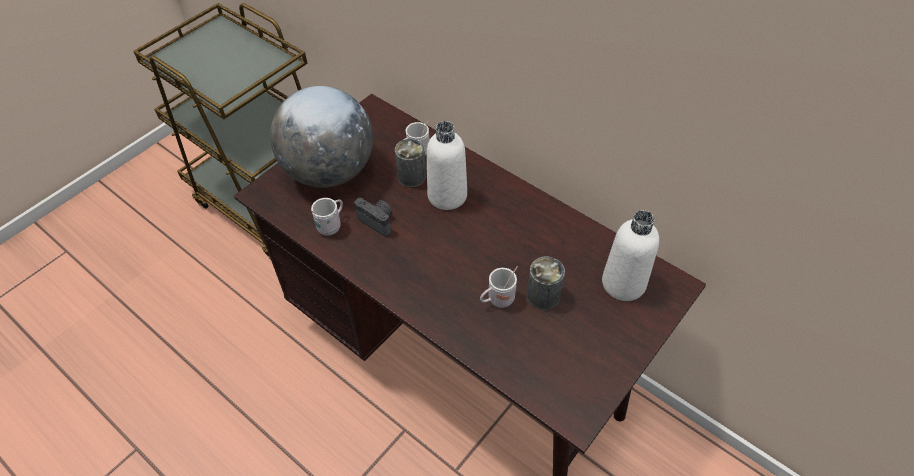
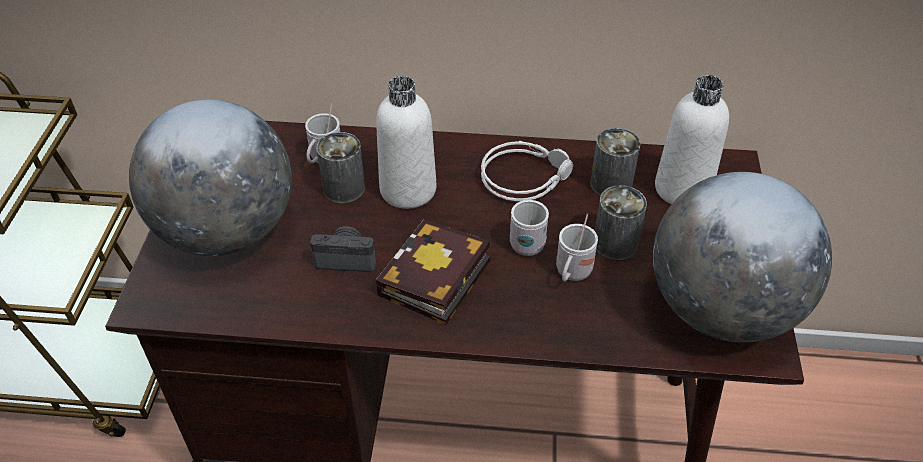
camera: 35 degrees left, 5 degrees down
(331, 225) = (288, 293): white mug -> white mug (527, 241)
(413, 261) = (434, 282): none -> book
(526, 222) = (525, 176): none -> grey headphones
(572, 375) = (721, 309): none -> globe
(577, 255) = (611, 184): none -> can

